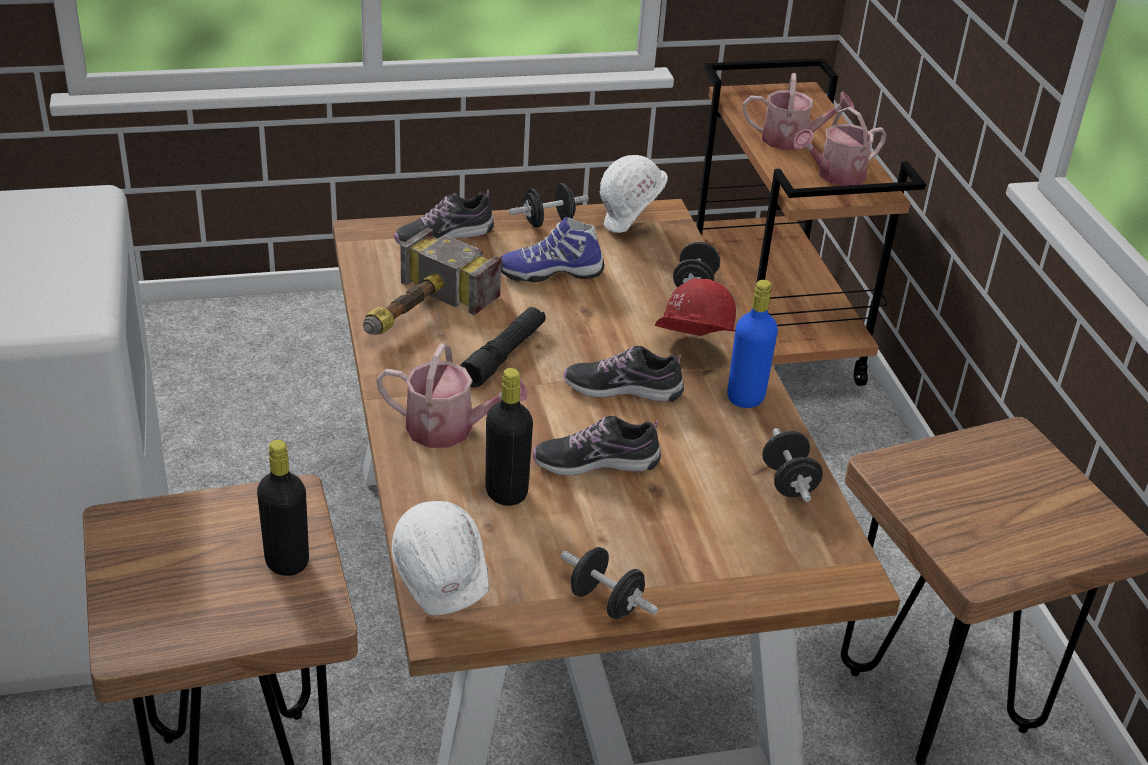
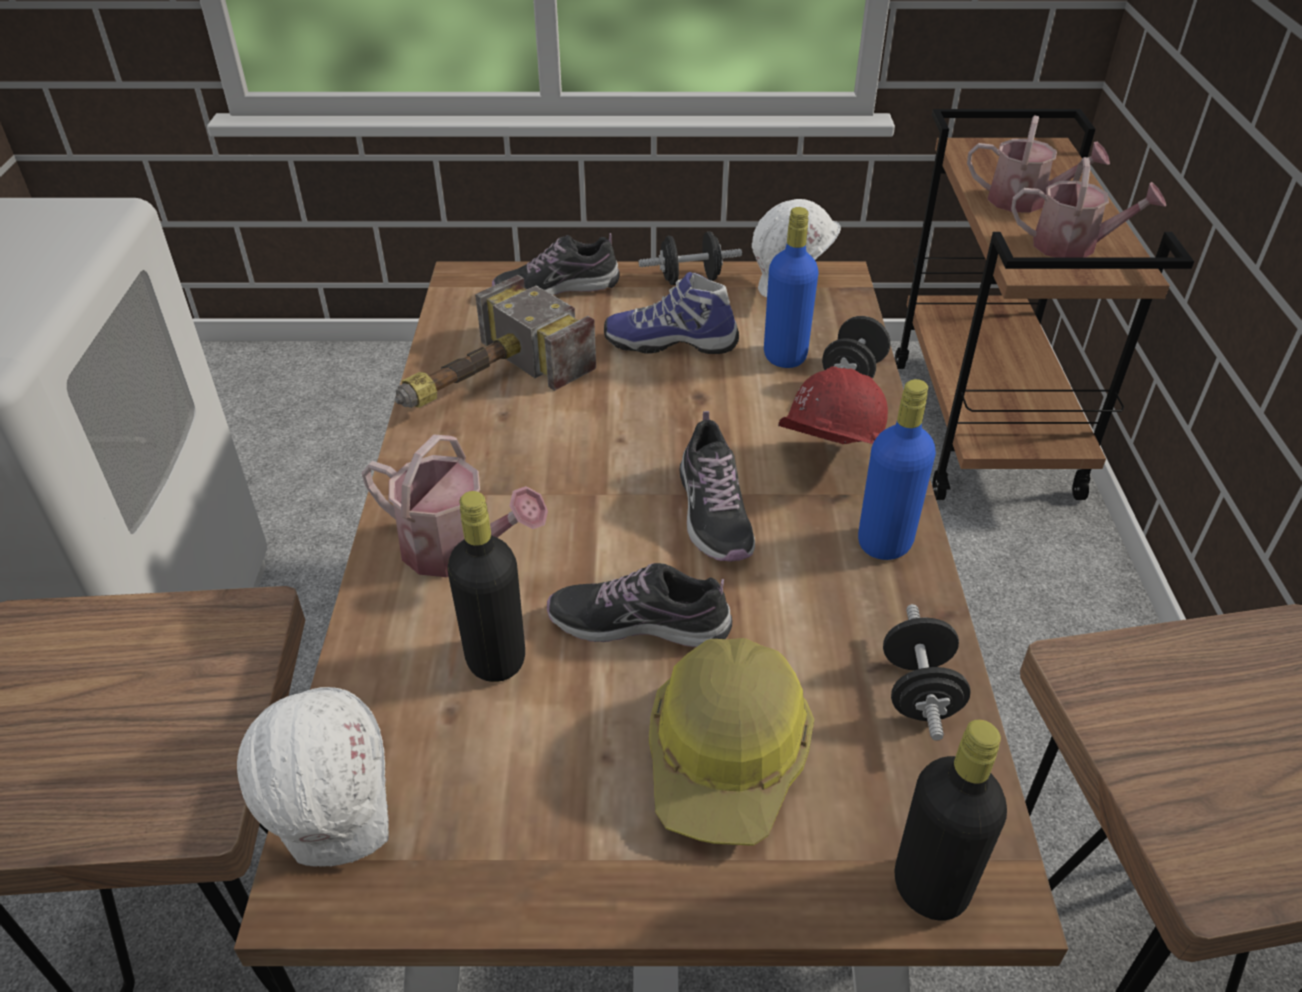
camera: 15 degrees right, 5 degrees up
(287, 562) = (195, 717): black bottle -> black bottle (930, 887)
(504, 355) = (571, 449): black flashlight -> none
(605, 602) = (573, 879): black dumbbell -> none
(623, 389) = (714, 512): shoe -> shoe turned 120 degrees counterclockwise
(640, 276) = (785, 356): none -> blue bottle
(679, 530) = (728, 756): none -> hard hat
(835, 176) = (1073, 246): watering can -> watering can turned 150 degrees counterclockwise

